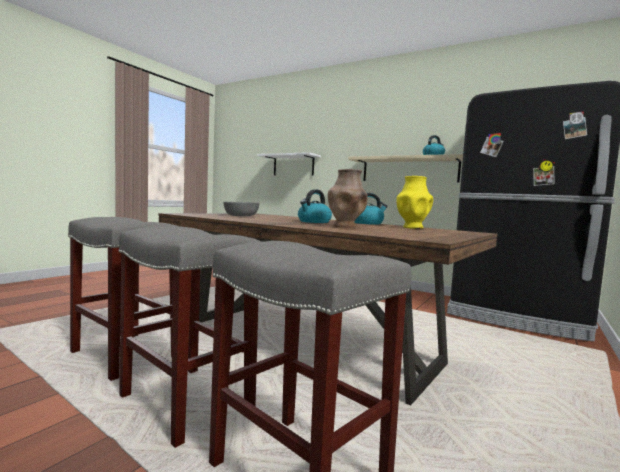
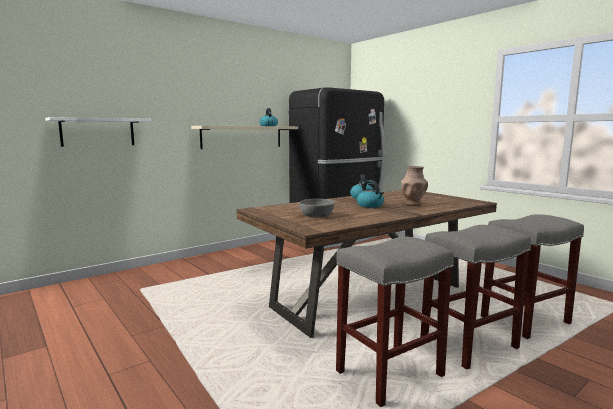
camera: 70 degrees left, 5 degrees up
(412, 228) = (393, 195): yellow vase -> none

